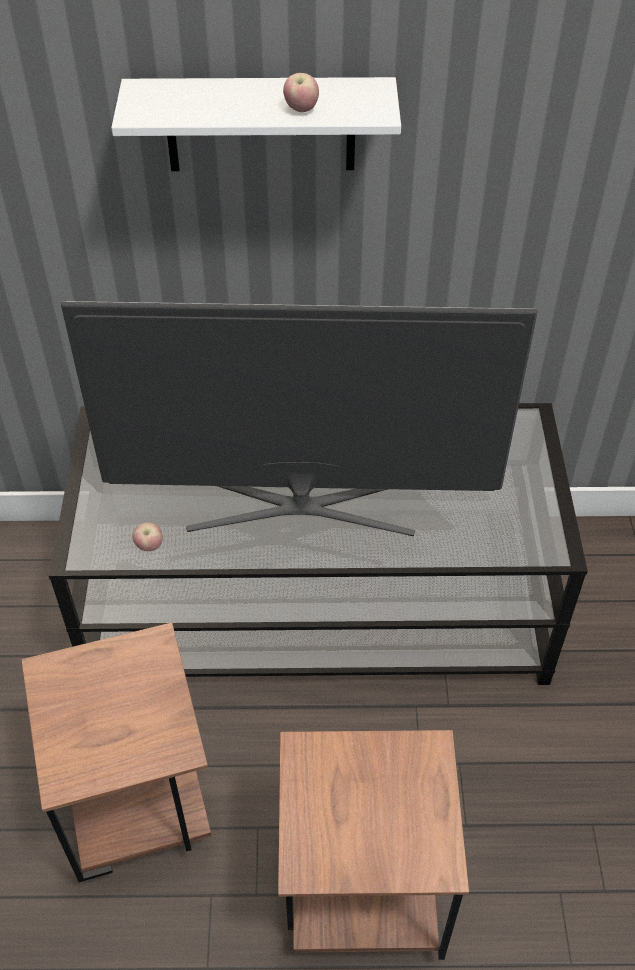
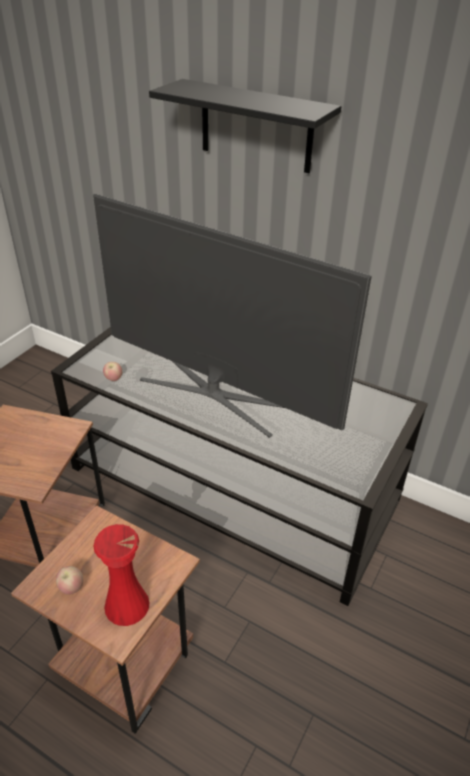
camera: 30 degrees right, 10 degrees down
(260, 124) = (256, 127): white shelf -> black shelf
(301, 109) = (262, 104): apple -> apple (71, 588)
(421, 828) = (127, 605): none -> red vase

